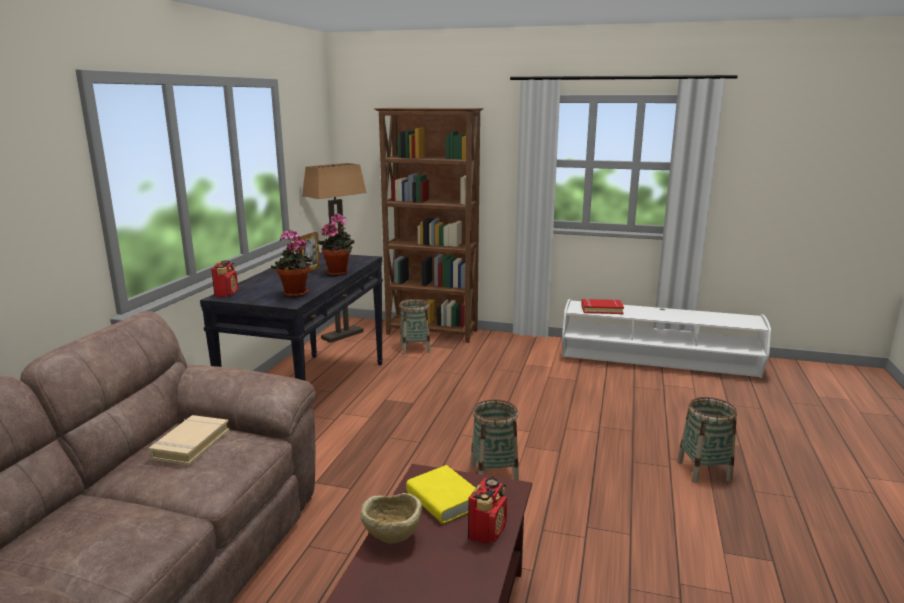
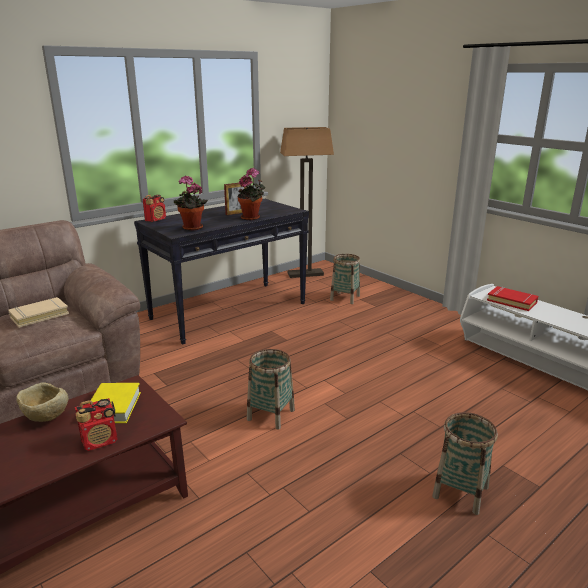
camera: 35 degrees right, 5 degrees up
(432, 333) = (376, 289): brown bookcase -> none

